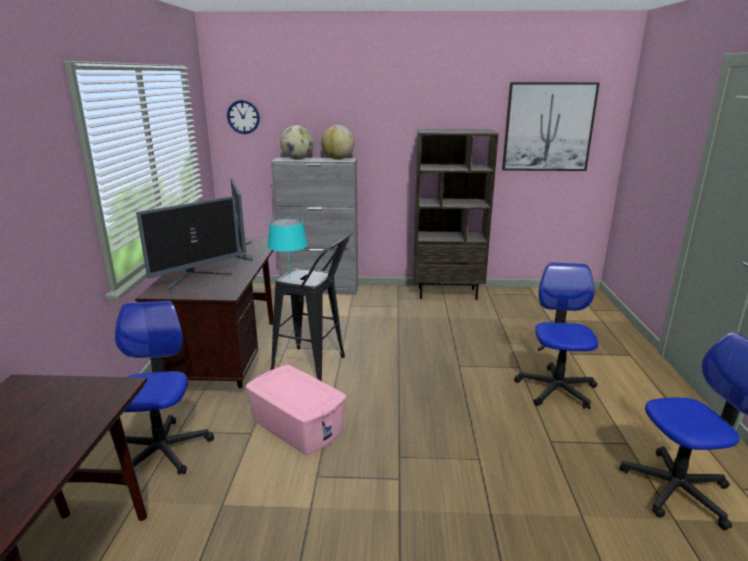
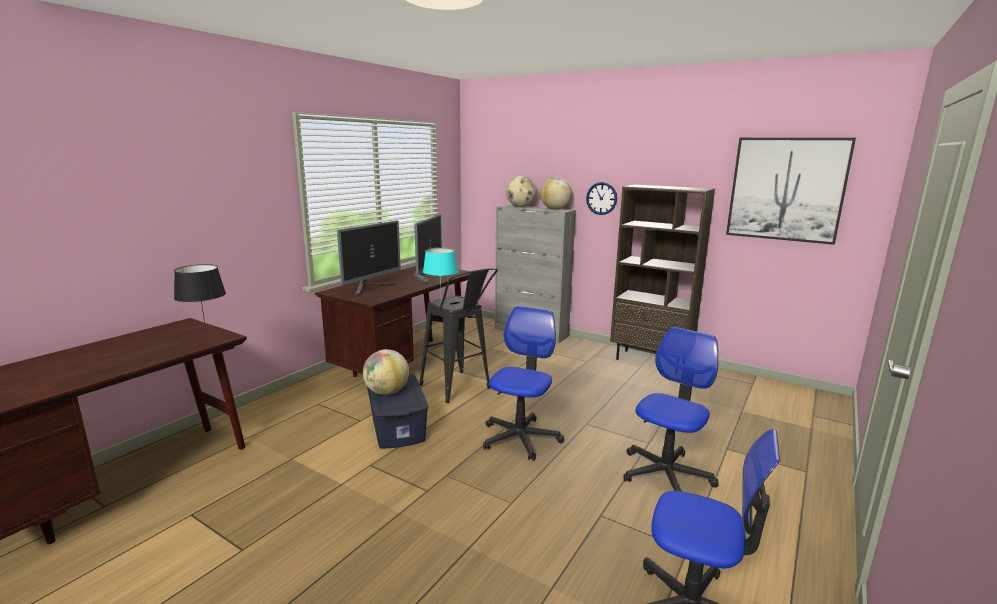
camera: 30 degrees right, 5 degrees down
(83, 391) = (205, 334): none -> black table lamp
(162, 451) = (296, 412): office chair -> office chair (520, 438)
(196, 277) = (371, 287): monitor -> monitor turned 45 degrees counterclockwise
(243, 117) = (487, 167): wall clock -> wall clock (601, 198)
(286, 393) = (387, 392): none -> globe
(297, 425) = (397, 425): pink storage box -> blue storage box

